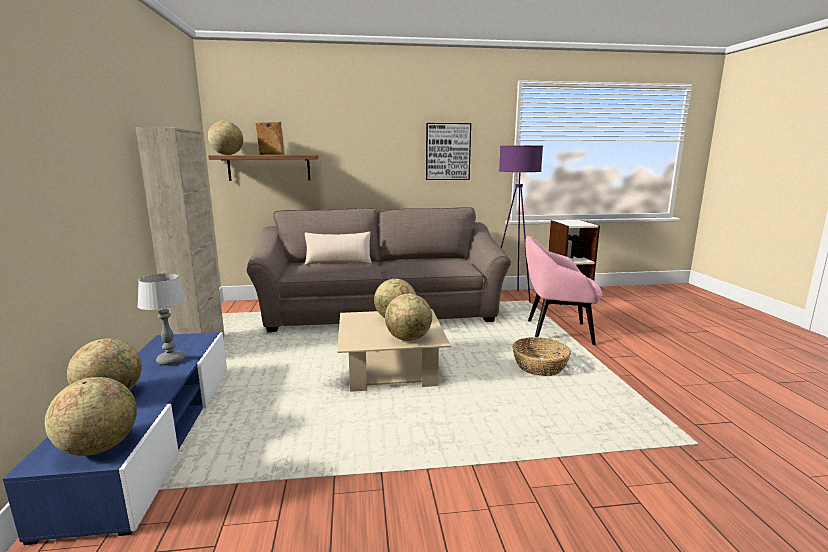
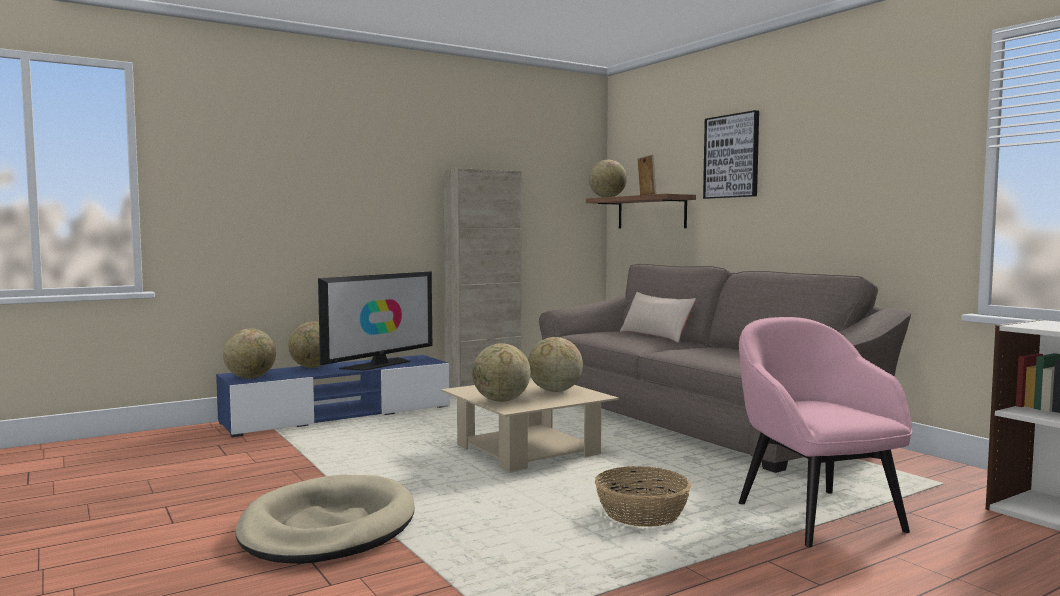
camera: 65 degrees right, 10 degrees down
(170, 360) = (379, 364): table lamp -> television
(447, 151) = (858, 179): picture -> picture (732, 156)
(512, 297) = (938, 472): purple floor lamp -> none
(519, 489) = (328, 527): none -> beige dog bed

